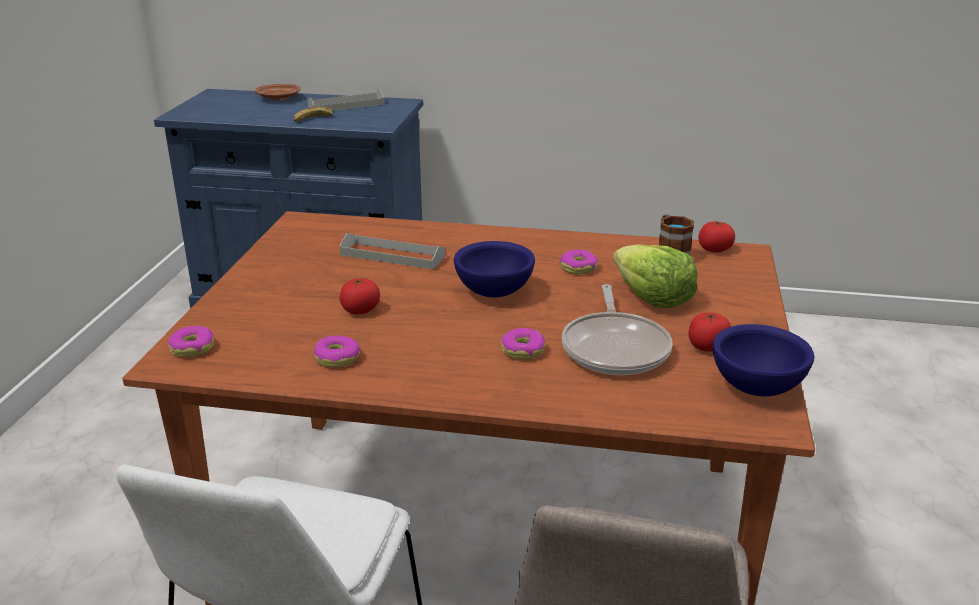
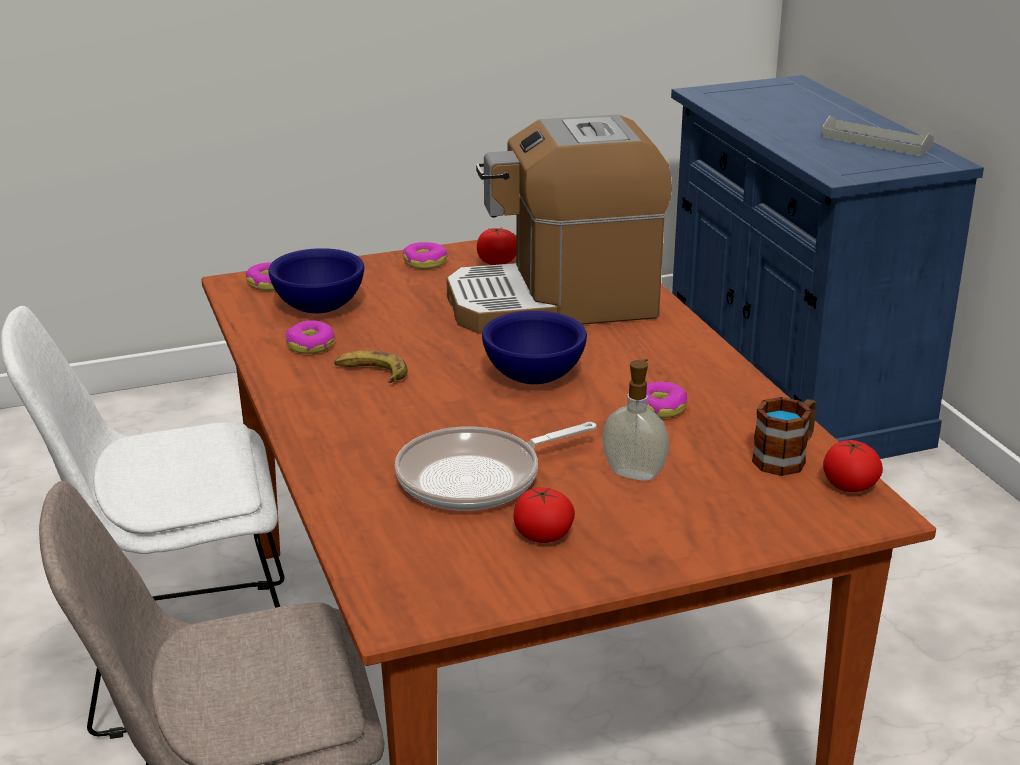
camera: 60 degrees right, 0 degrees up
(279, 98) = (834, 109): brown plate -> none
(312, 119) = (798, 142): banana -> banana (371, 373)
(360, 310) = (415, 326): tomato -> tomato (497, 262)
(392, 255) = (555, 303): grey tray -> coffee machine
(523, 350) = (416, 427): donut -> donut (425, 262)
(652, 298) = (634, 473): lettuce -> soap dispenser
(756, 388) = (468, 588): blue bowl -> blue bowl (317, 308)

